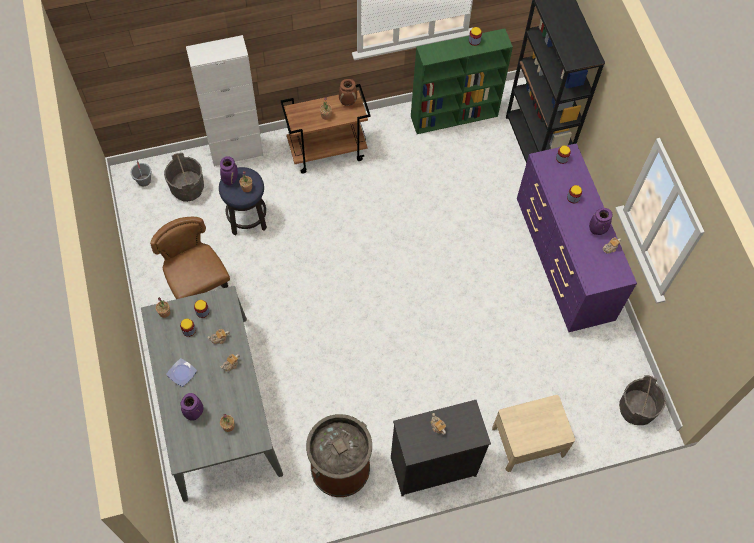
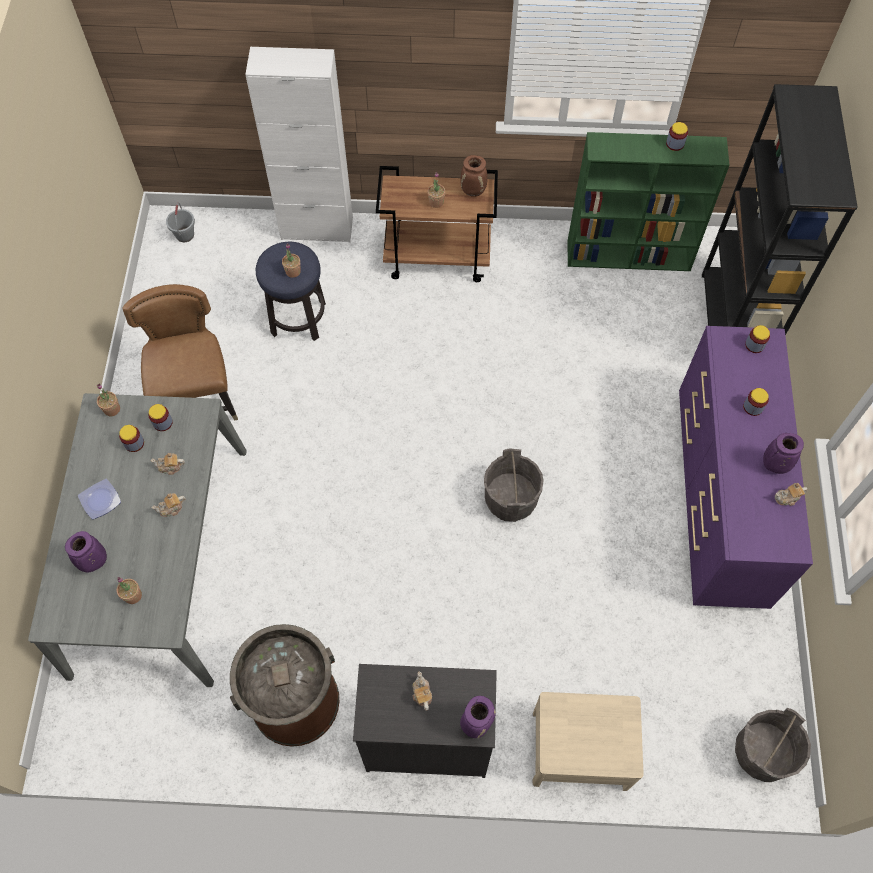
camera: 20 degrees right, 0 degrees up
(188, 188) = (236, 259): grey bucket -> grey bucket (510, 500)
(230, 179) = (275, 254): purple vase -> purple vase (476, 722)

